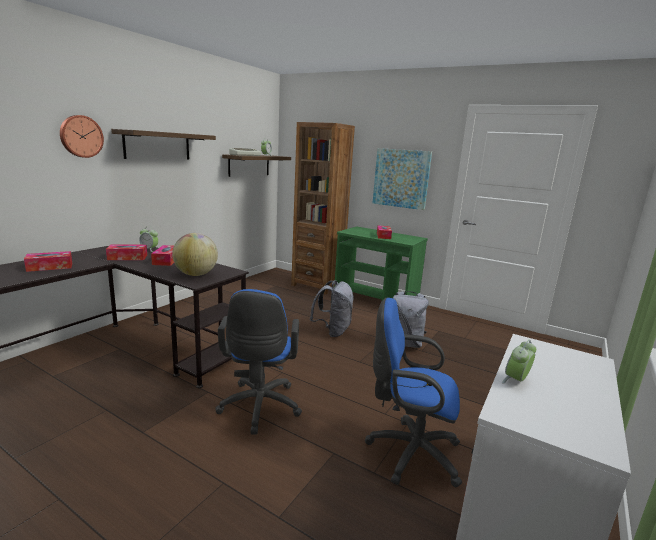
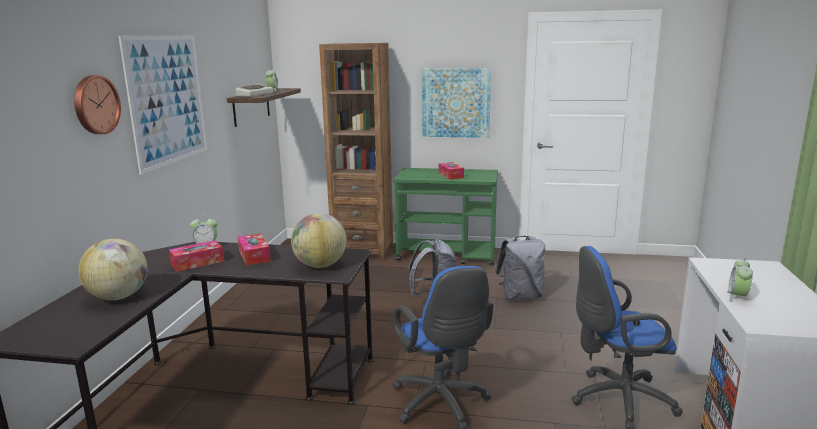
camera: 20 degrees left, 0 degrees up
(50, 267) = (118, 297): tissue box -> globe
(157, 145) = (167, 100): shelf -> picture

